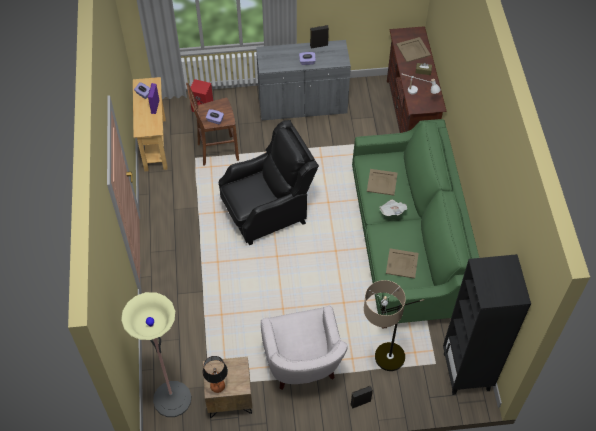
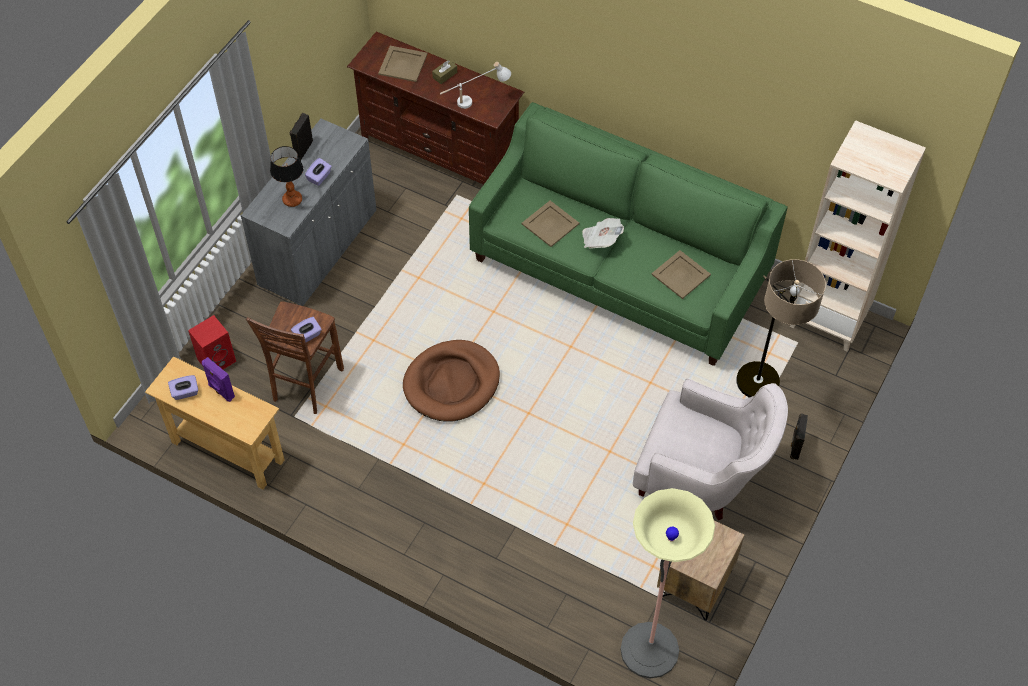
camera: 55 degrees left, 0 degrees up
(218, 386) = (710, 565): table lamp -> table lamp (293, 200)
(267, 211) = (452, 383): black armchair -> brown dog bed
(466, 372) = (829, 320): black bookcase -> beige bookcase

